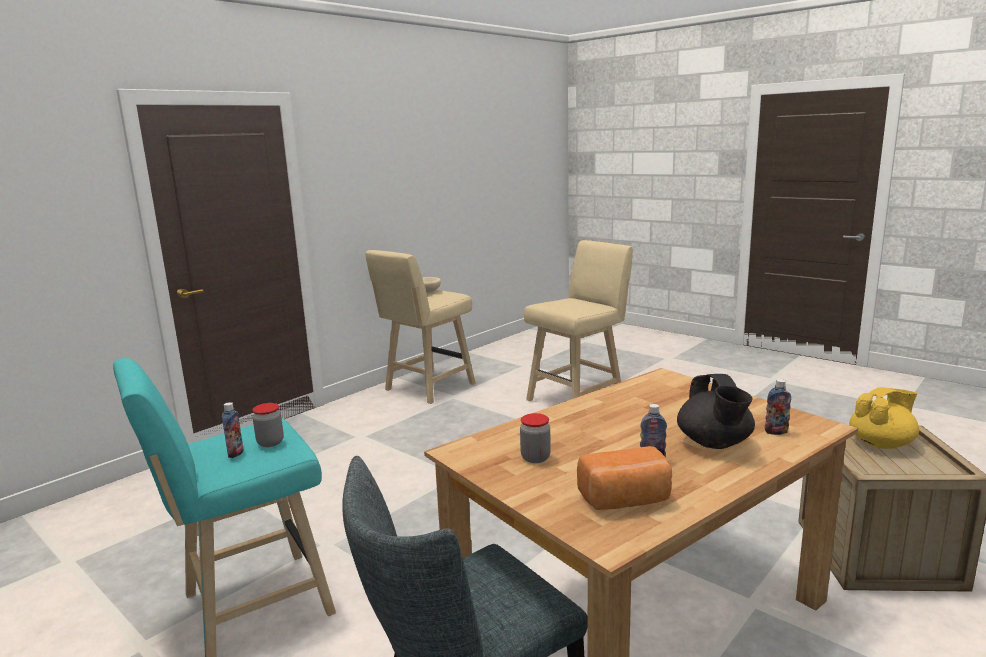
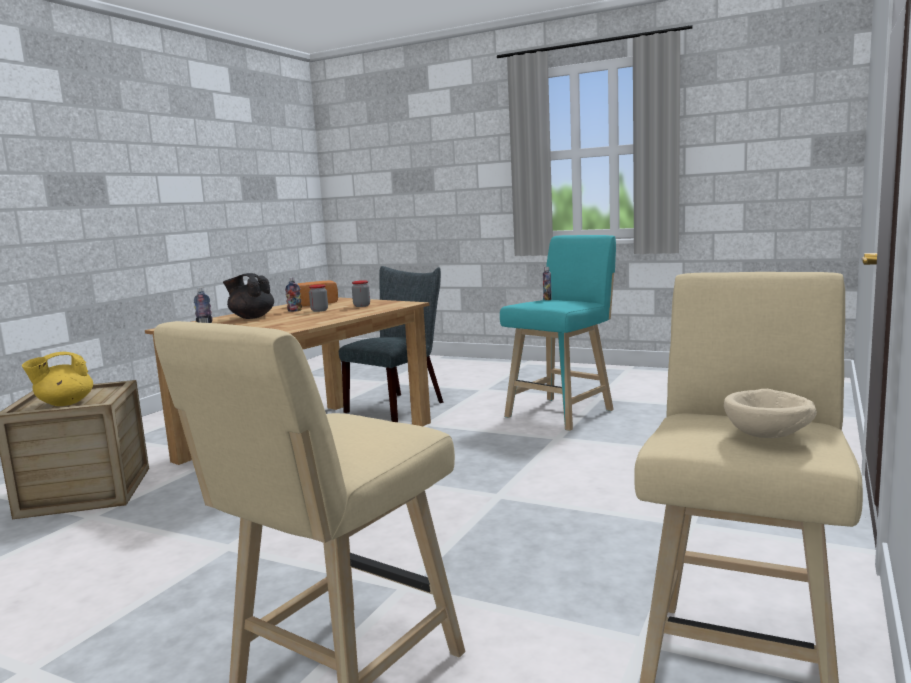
camera: 165 degrees right, 5 degrees down
(270, 442) = (536, 302): jar -> jar (319, 310)
(714, 444) = (251, 317): black teapot -> black teapot turned 45 degrees counterclockwise

